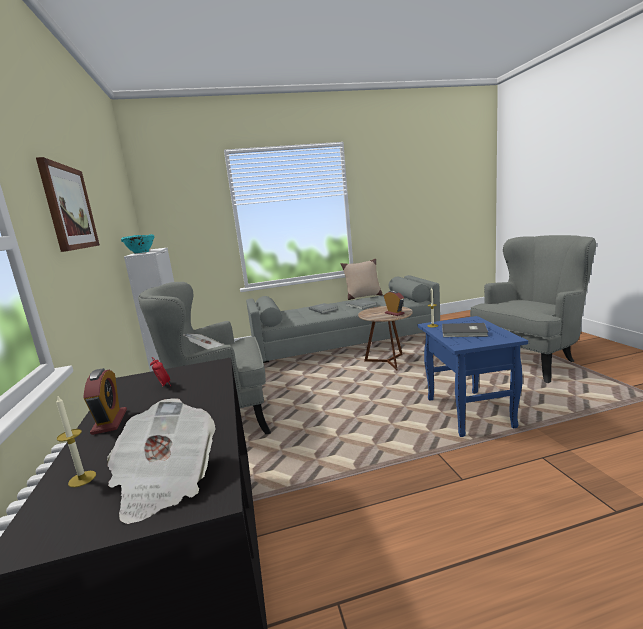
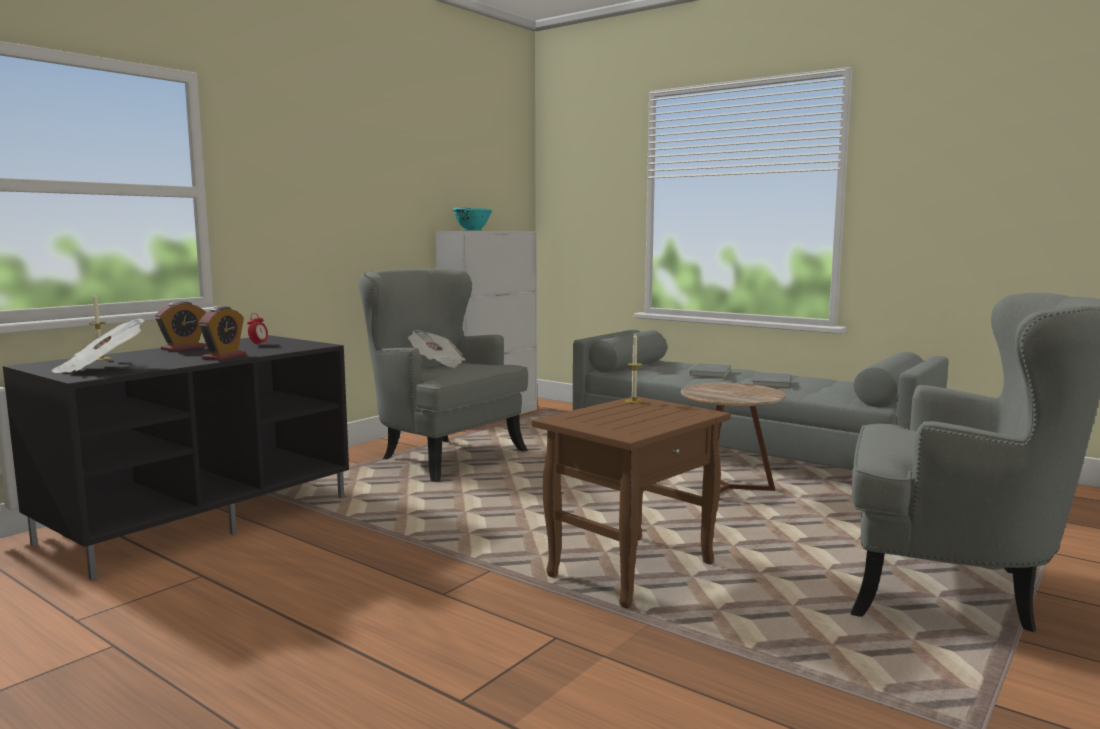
camera: 50 degrees right, 5 degrees down
(69, 208) = (323, 168): picture -> none
(363, 297) = (827, 376): beige pillow -> none
(394, 313) = (733, 396): alarm clock -> alarm clock (224, 357)
(465, 332) = (624, 415): grey book -> none
(467, 412) = (631, 569): blue side table -> brown side table

